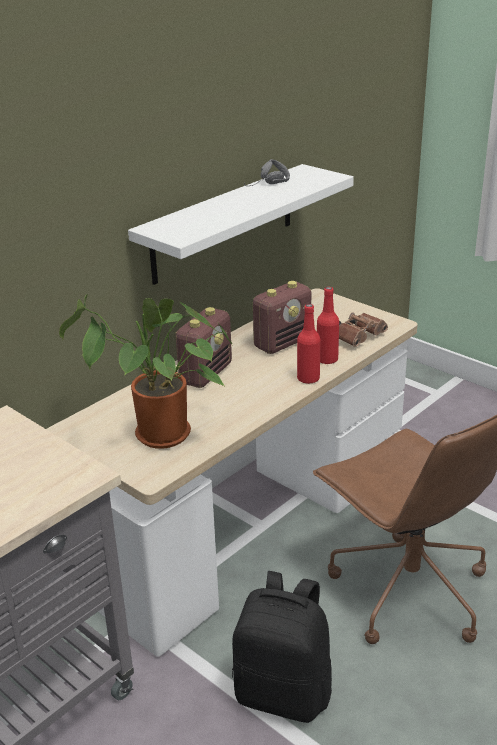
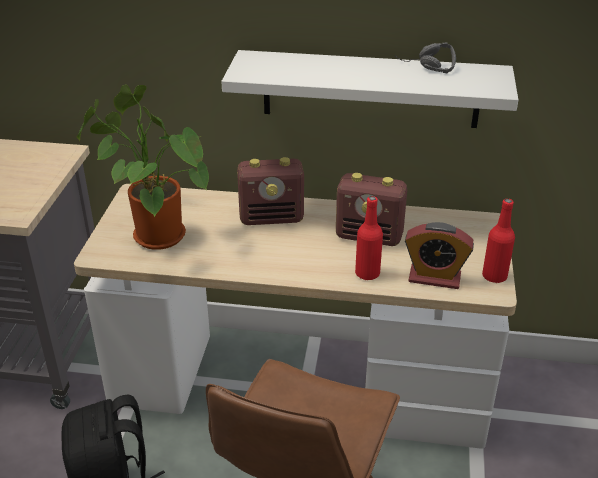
camera: 55 degrees right, 5 degrees up
(308, 379) = (320, 275): red bottle -> red bottle (494, 276)
(359, 337) = (434, 278): brown binoculars -> alarm clock

